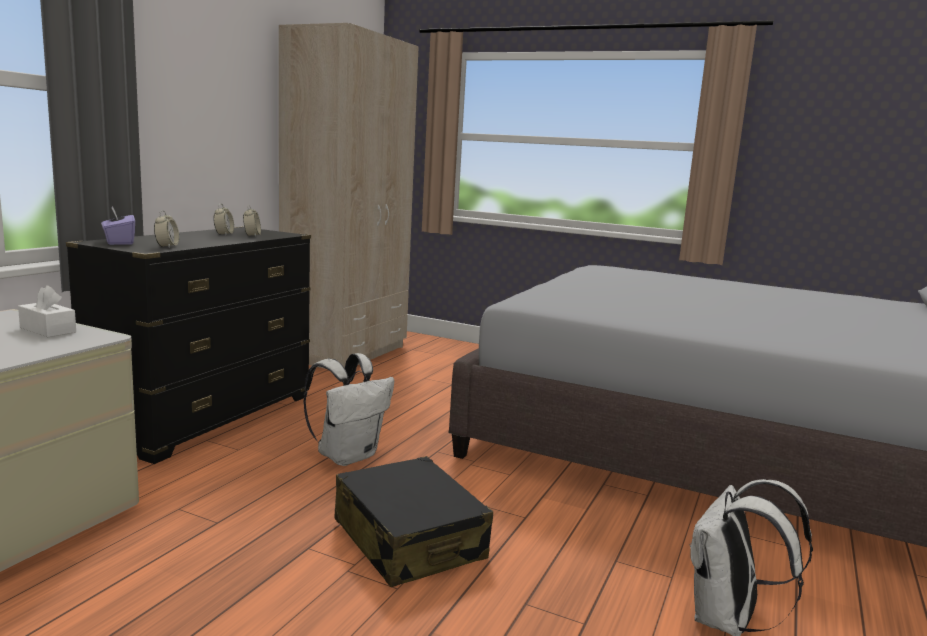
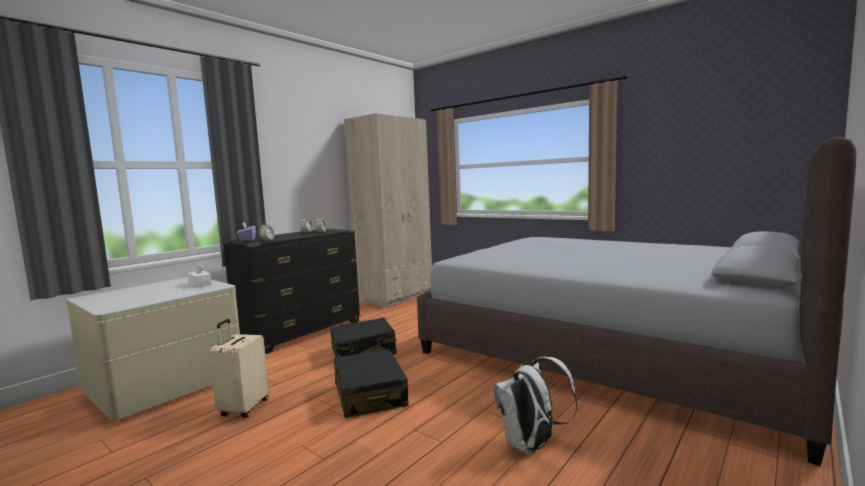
camera: 15 degrees right, 5 degrees down
(176, 578) = (243, 408): none -> beige suitcase
(348, 456) = (363, 352): white backpack -> black suitcase

